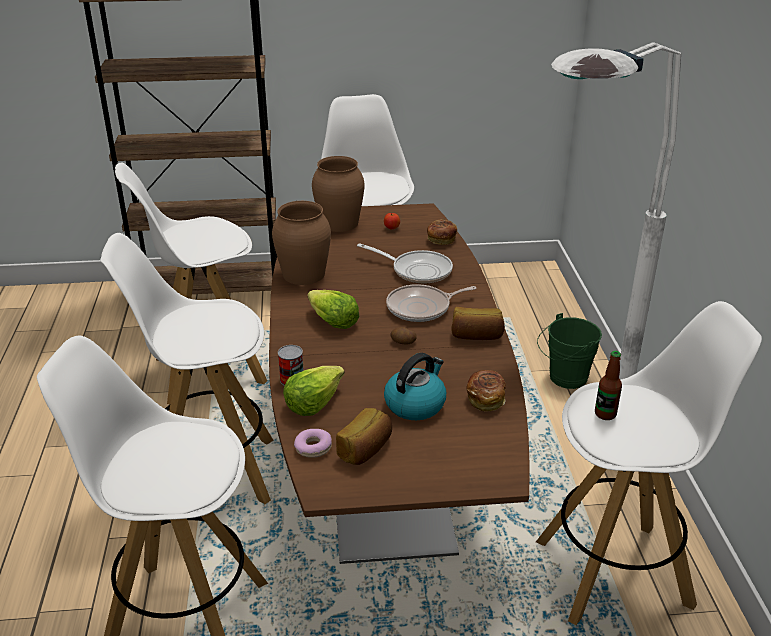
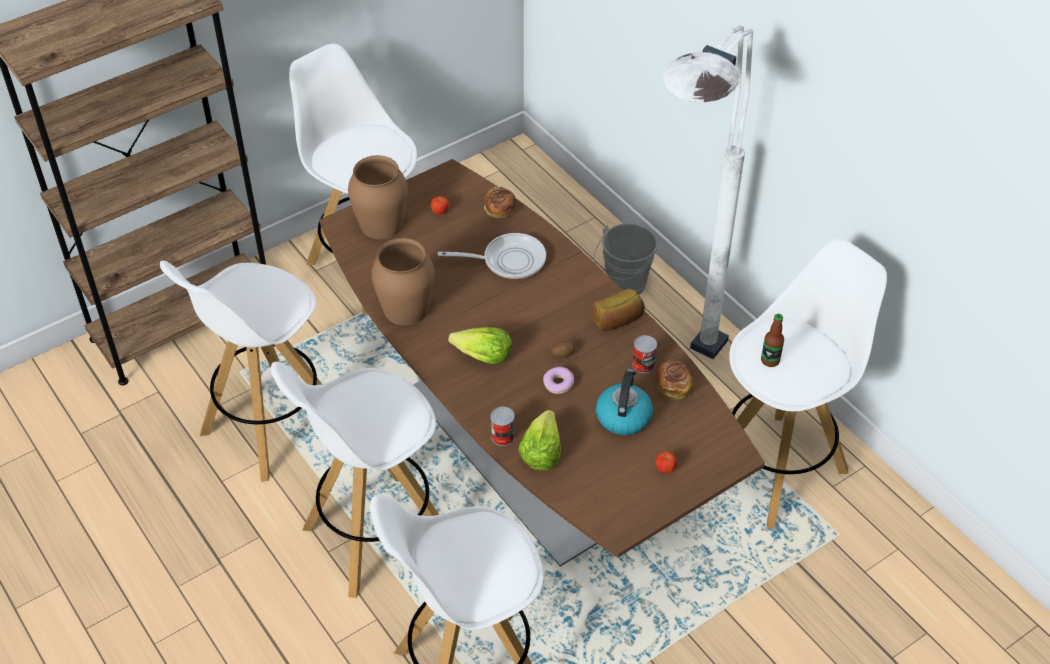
camera: 30 degrees left, 15 degrees up
(313, 448) = (578, 495): donut -> donut (558, 384)
(366, 449) = (619, 477): bread -> none
(417, 460) = (665, 469): none -> apple
(421, 308) = (548, 307): frying pan -> none
(471, 373) = (643, 364): none -> can
(564, 378) = (623, 286): green bucket -> grey bucket

